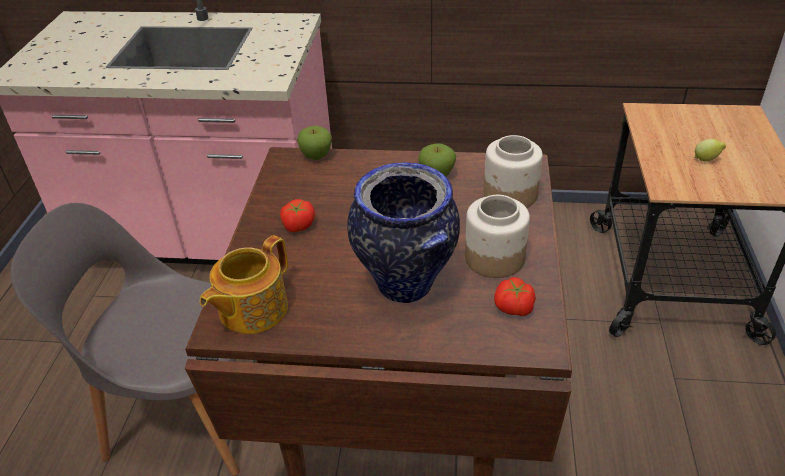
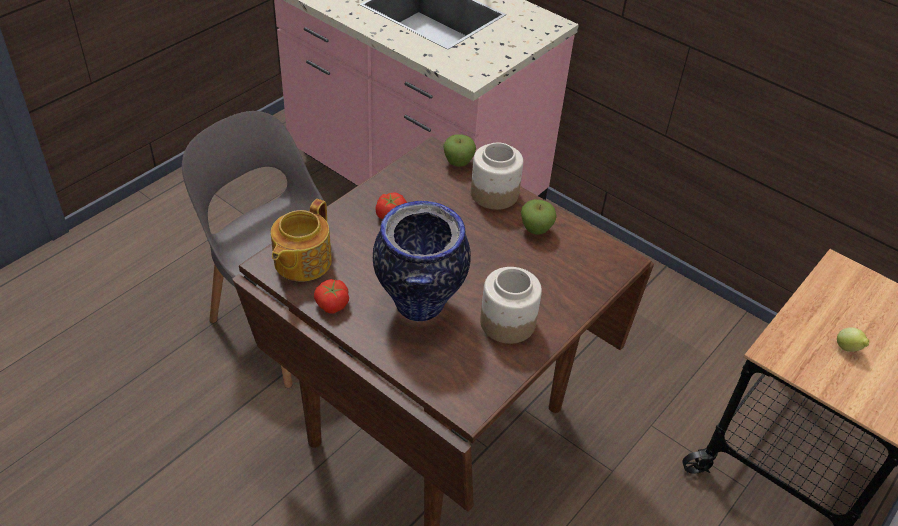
camera: 30 degrees right, 5 degrees up
(251, 310) = (301, 262): teapot -> teapot turned 45 degrees counterclockwise
(510, 195) = (578, 278): jar -> jar (494, 194)
(513, 307) = (480, 368): tomato -> tomato (331, 304)

